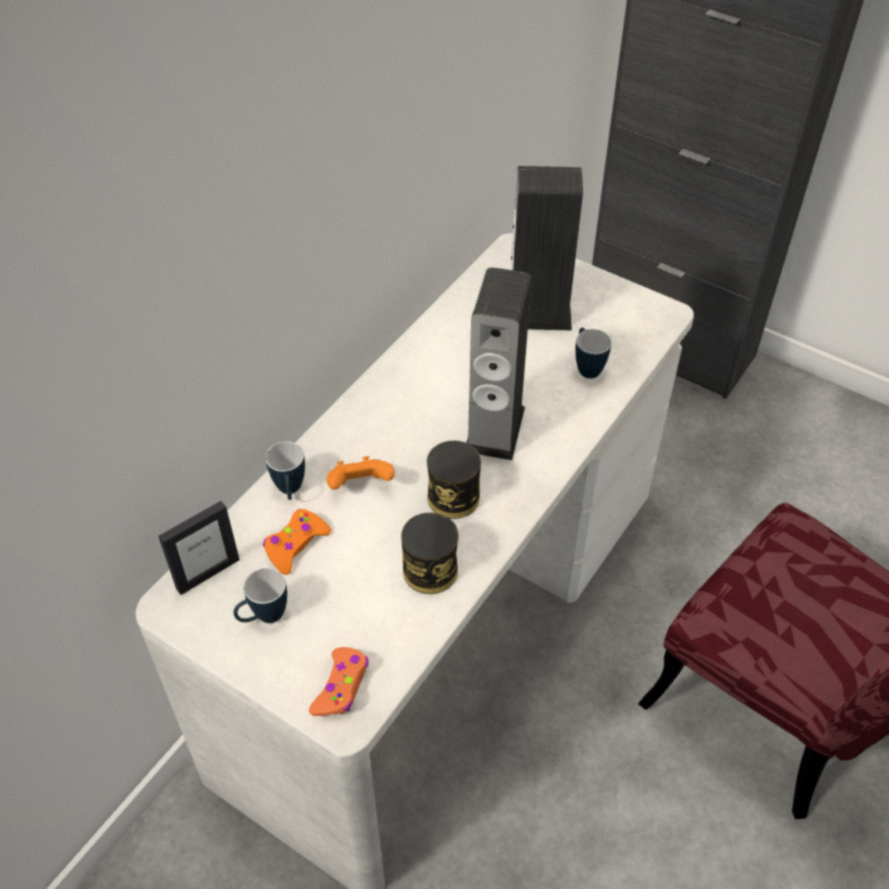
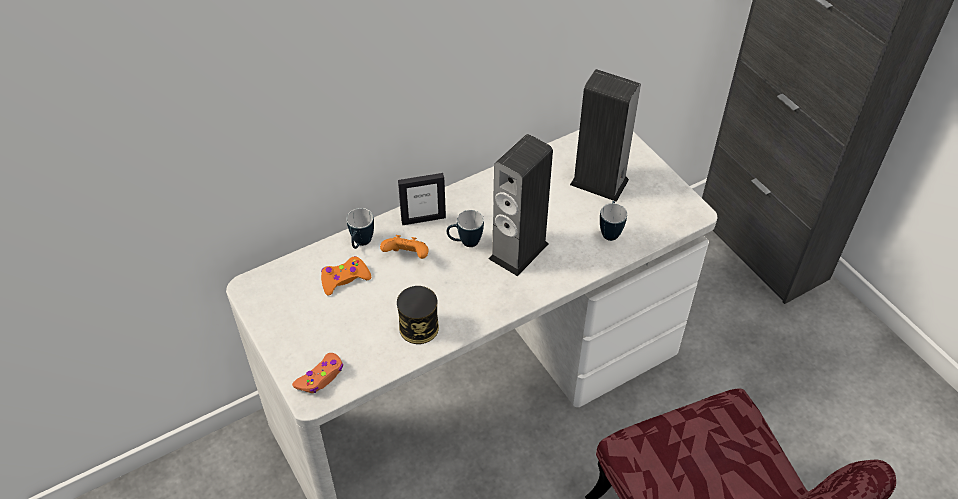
camera: 25 degrees right, 0 degrees up
(207, 573) = (282, 276): picture frame -> picture frame (423, 219)
(263, 617) = (299, 316): mug -> mug (465, 242)
(453, 497) = (463, 286): can -> none

